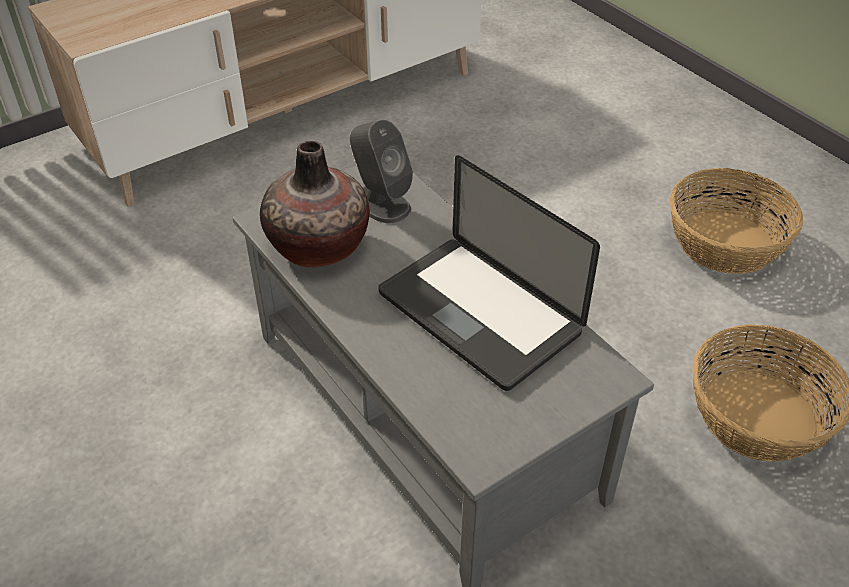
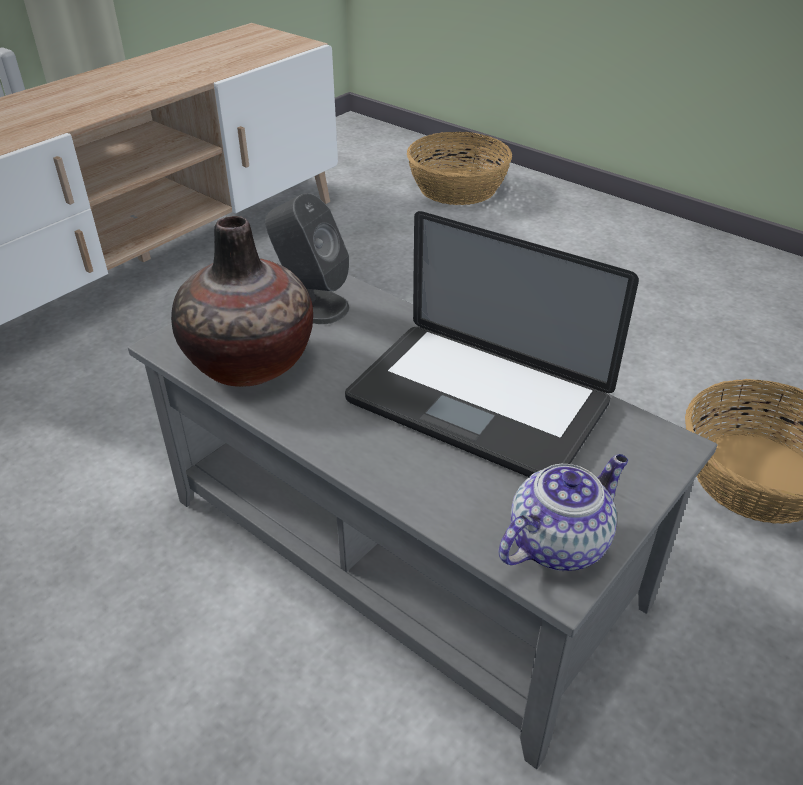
camera: 15 degrees left, 5 degrees down
(491, 433) = (558, 542): none -> teapot
(724, 243) = (645, 316): basket -> basket (457, 188)

